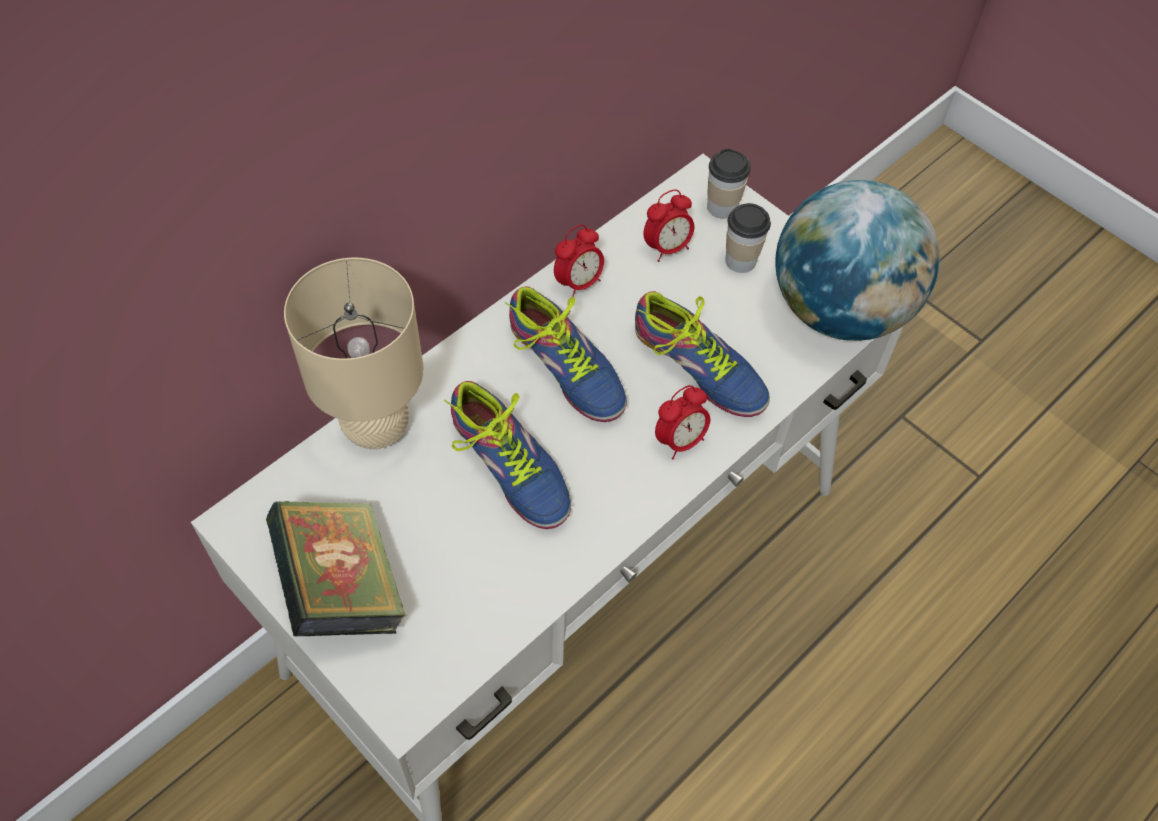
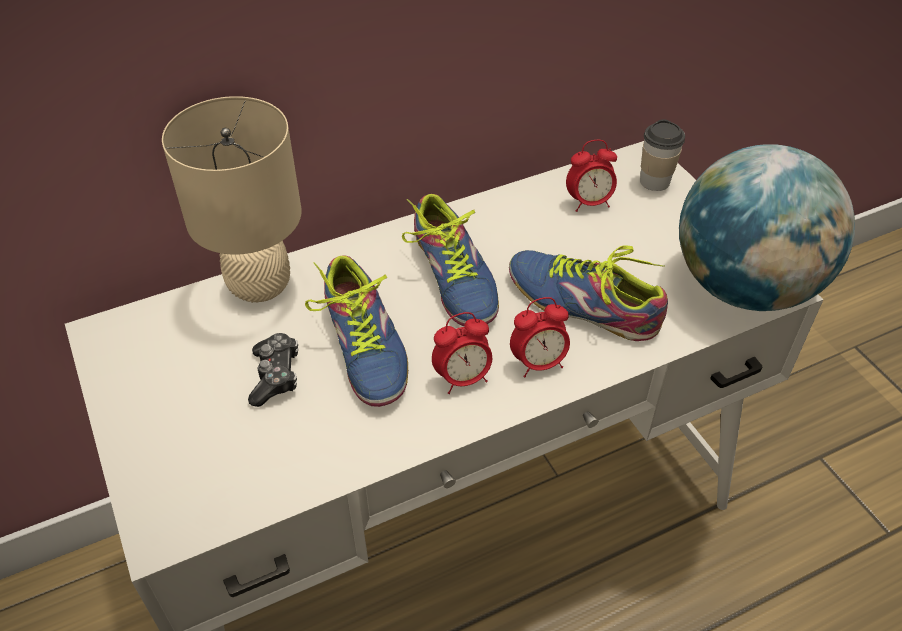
camera: 20 degrees right, 10 degrees down
(342, 587) = (162, 410): book -> none
(437, 521) = (275, 376): none -> game controller
(578, 283) = (494, 213): alarm clock -> alarm clock (462, 378)
(699, 366) = (583, 304): shoe -> shoe turned 150 degrees clockwise
(740, 260) = (657, 226): cup -> none

